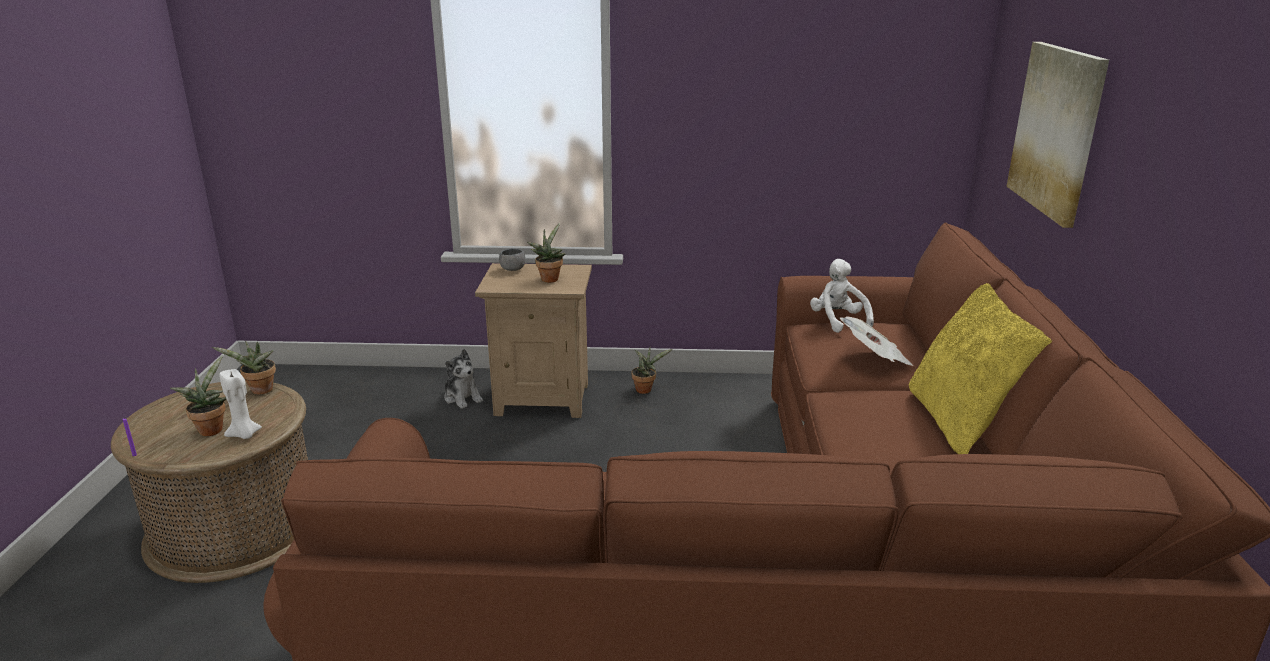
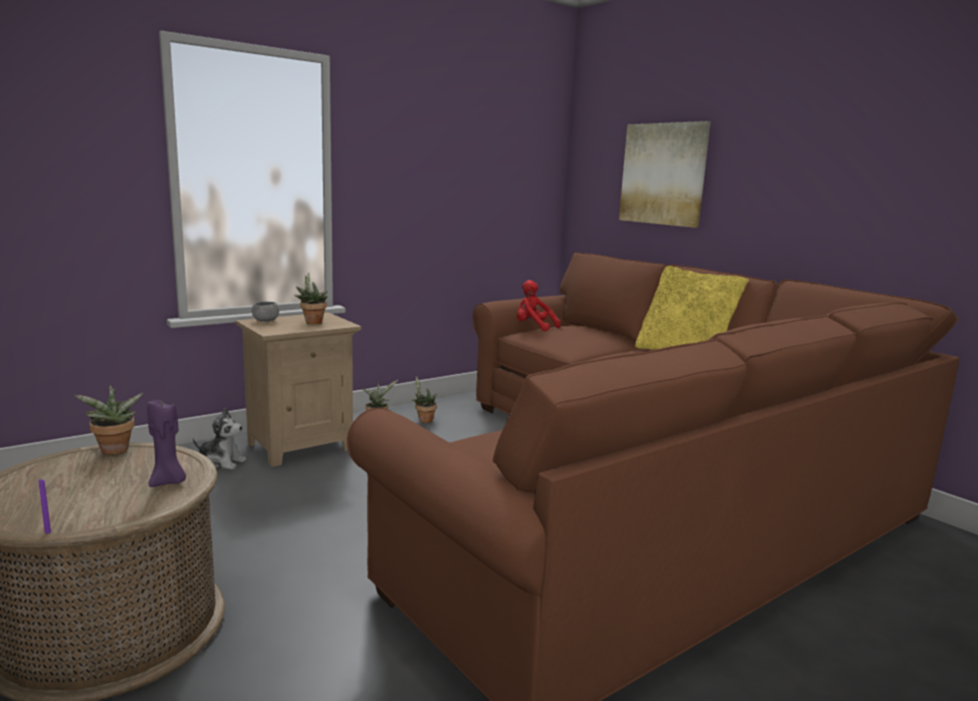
camera: 40 degrees left, 10 degrees down
(211, 429) = (111, 489): potted plant -> potted plant (424, 420)
(244, 435) = (168, 482): white candle -> purple candle
(838, 321) = (533, 327): white plush toy -> red plush toy
(874, 359) = (590, 338): newspaper -> none

